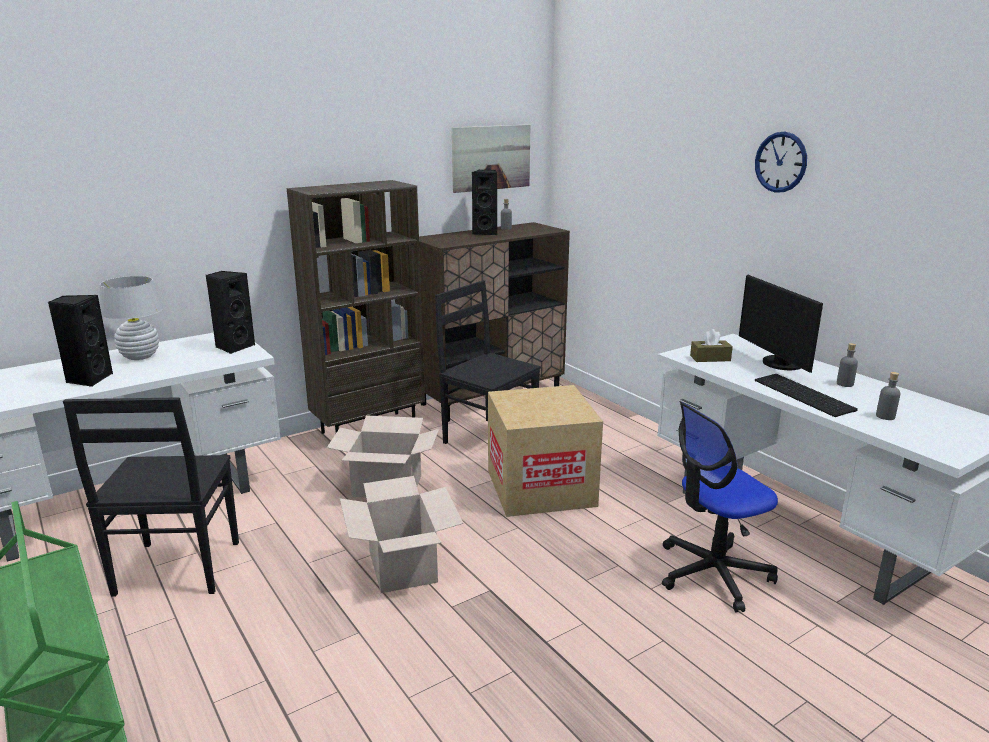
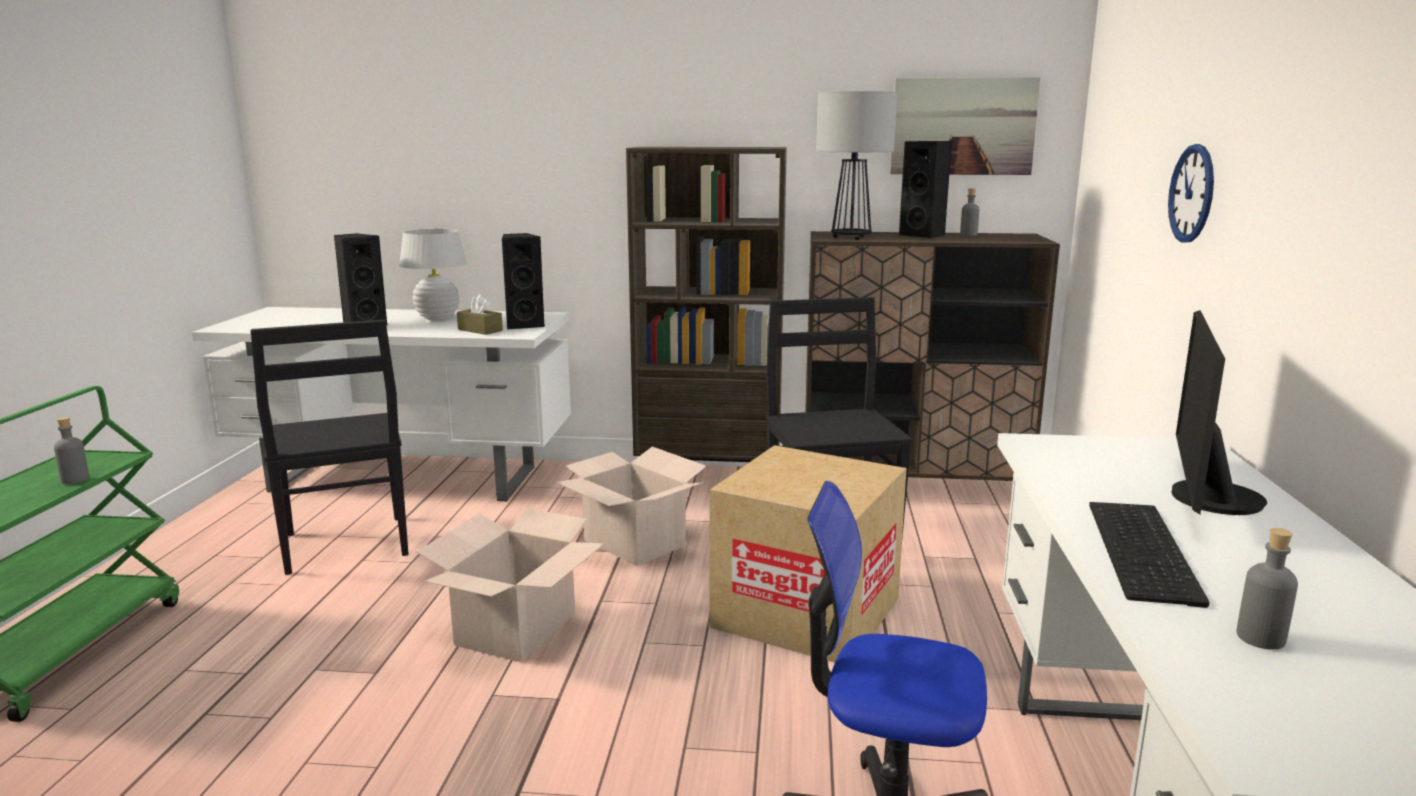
camera: 40 degrees right, 5 degrees down
(176, 570) = (346, 546): black chair -> black chair turned 60 degrees counterclockwise
(454, 241) = (851, 238): none -> table lamp
(710, 358) = (1078, 458): brown tissue box -> brown tissue box (480, 330)
(780, 162) = (1312, 82): wall clock -> wall clock (1192, 194)
(845, 384) = (1290, 562): grey bottle -> grey bottle (75, 479)

